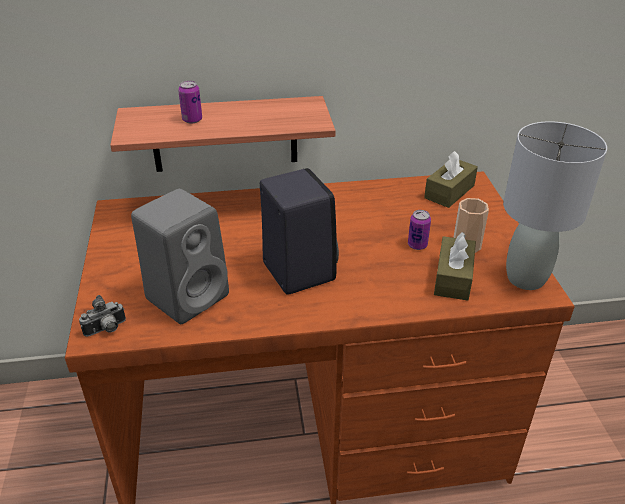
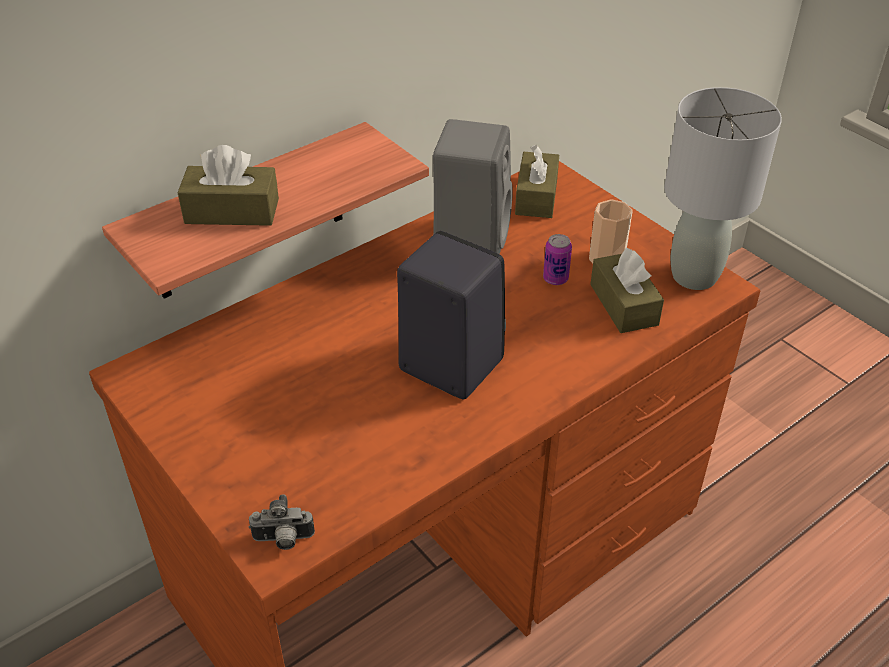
camera: 30 degrees left, 5 degrees up
(106, 330) = (283, 540): camera -> camera turned 60 degrees clockwise
(189, 295) = (347, 451): grey speaker -> grey speaker (471, 238)
(192, 120) = (232, 211): can -> brown tissue box

